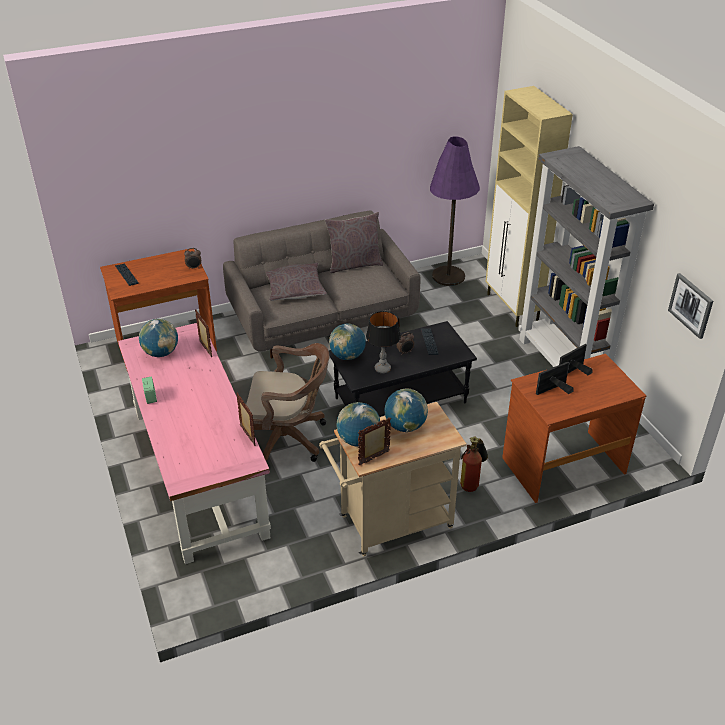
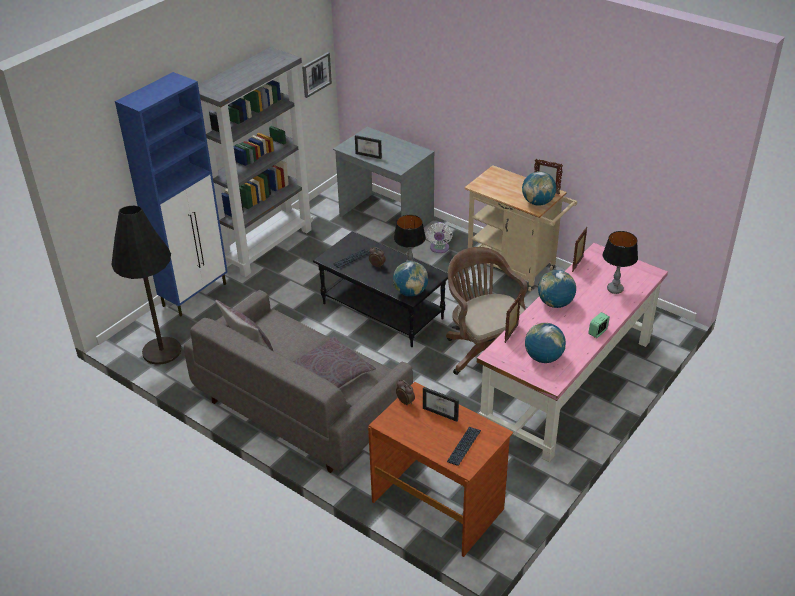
camera: 120 degrees left, 0 degrees up
(187, 440) = (615, 289): none -> table lamp
(405, 426) = (503, 190): globe -> globe (555, 303)
(448, 276) = (162, 351): purple floor lamp -> black floor lamp
(472, 481) = (439, 249): fire extinguisher -> white fan
(512, 308) = (195, 294): beige cabinet -> blue cabinet
(552, 391) = (397, 157): picture frame -> picture frame (442, 412)
(563, 465) = (385, 218): brown desk -> grey desk

